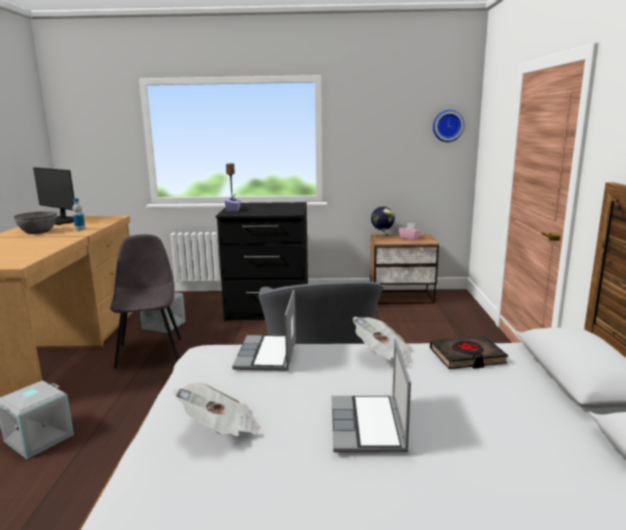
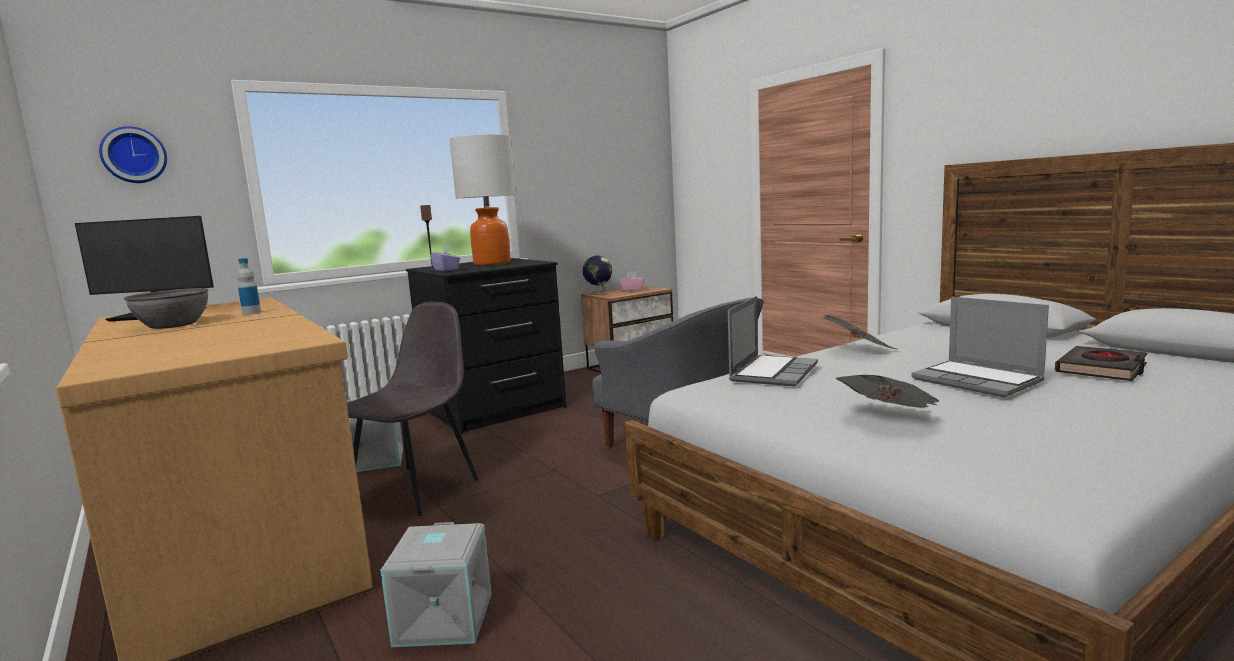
camera: 35 degrees left, 5 degrees down
(150, 351) = (416, 488): grey chair -> grey chair turned 75 degrees clockwise
(267, 355) = (773, 372): laptop -> laptop turned 120 degrees counterclockwise
(274, 207) = (491, 263): none -> table lamp
(447, 126) = (644, 157): wall clock -> wall clock (134, 155)
(467, 357) = (914, 337): black book -> black book (1102, 369)

